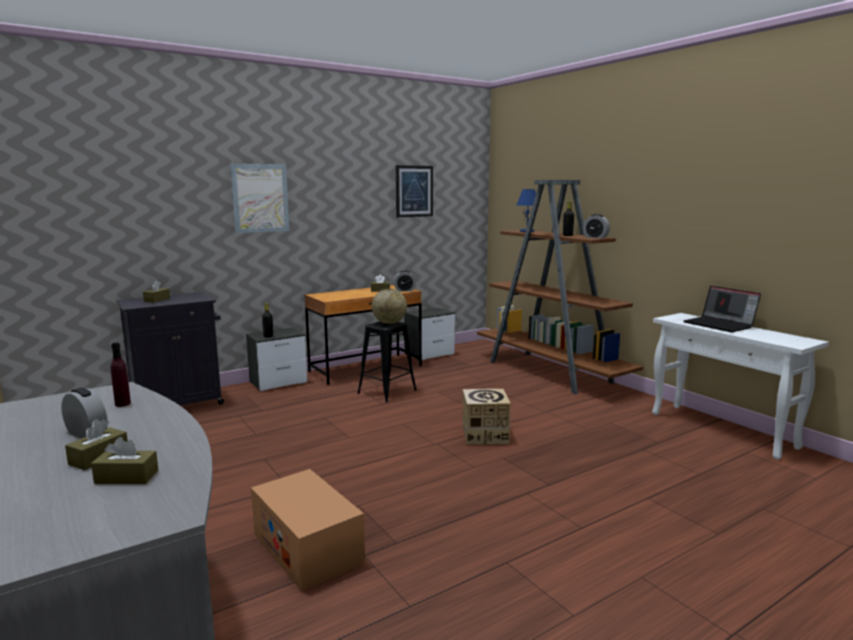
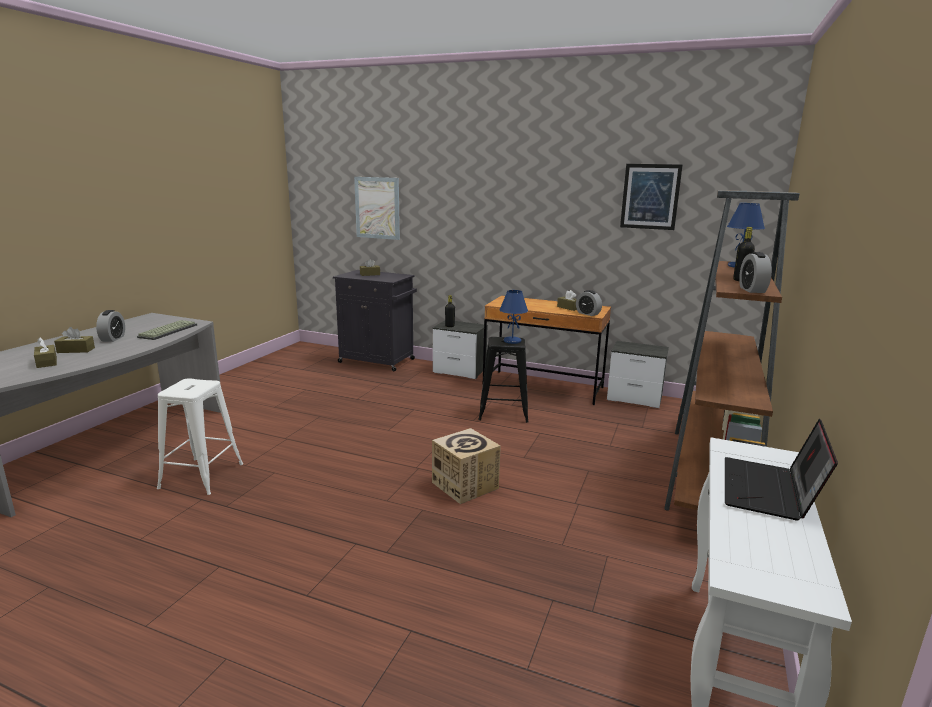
camera: 55 degrees right, 5 degrees up
(123, 404) = (168, 331): purple bottle -> keyboard
(260, 198) = (469, 196): picture -> picture (377, 208)
(307, 547) = (202, 475): cardboard box -> white stool
(389, 323) = (512, 341): globe -> blue table lamp

